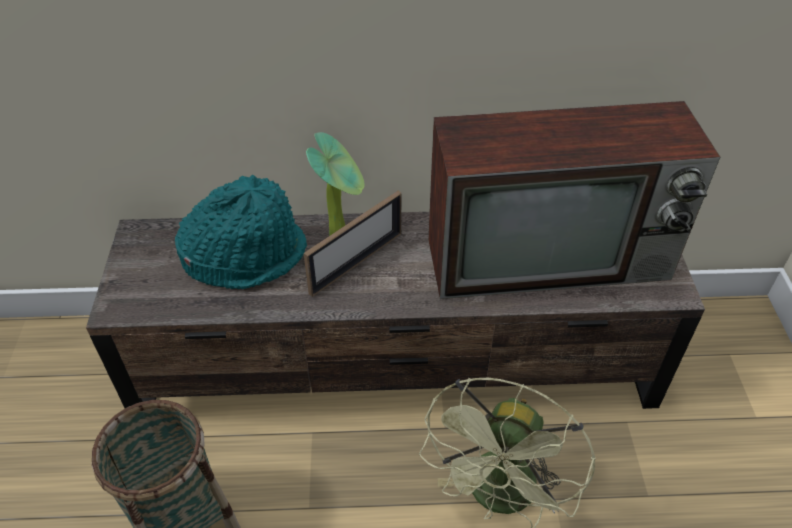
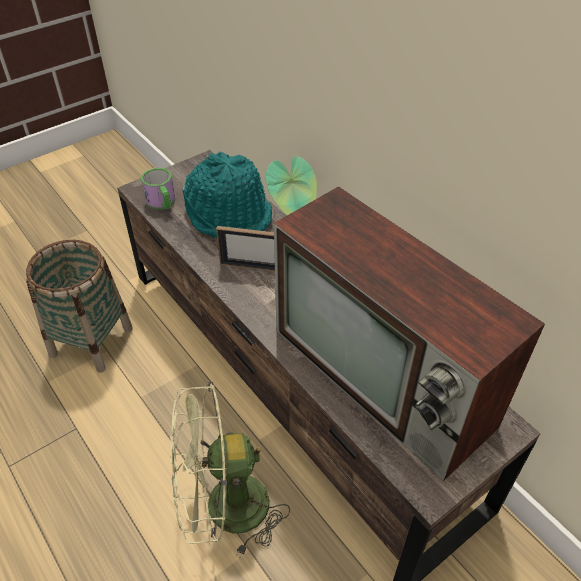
camera: 55 degrees right, 0 degrees up
(163, 299) = (162, 203): none -> mug

